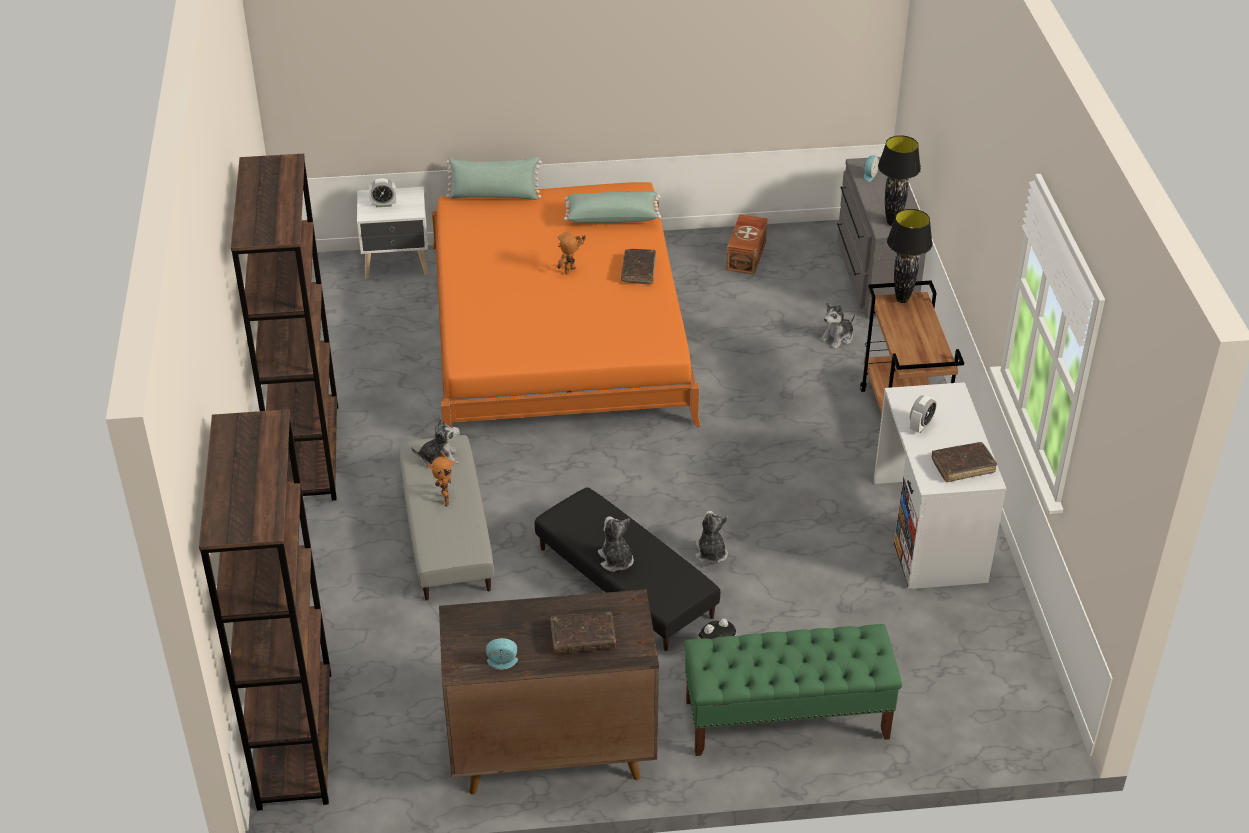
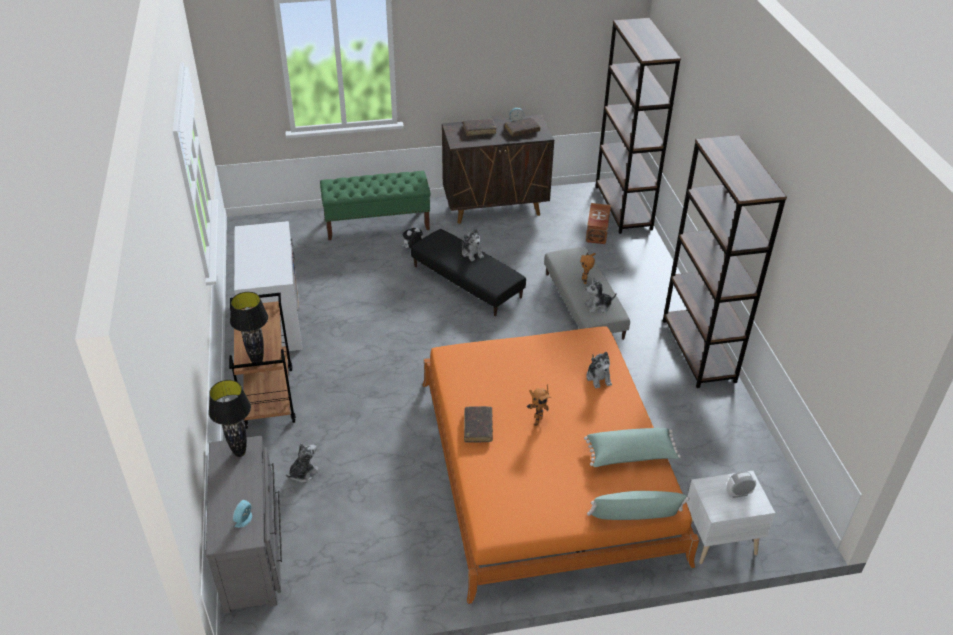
camera: 175 degrees right, 0 degrees up
(612, 216) = (510, 488): green pillow -> green pillow (630, 455)
(710, 553) = (415, 299): plush toy -> plush toy (598, 378)
(747, 255) = (376, 573): brown storage box -> brown storage box (596, 231)
(920, 426) = (275, 259): alarm clock -> none
(963, 466) = (256, 236): brown book -> brown book (522, 130)

